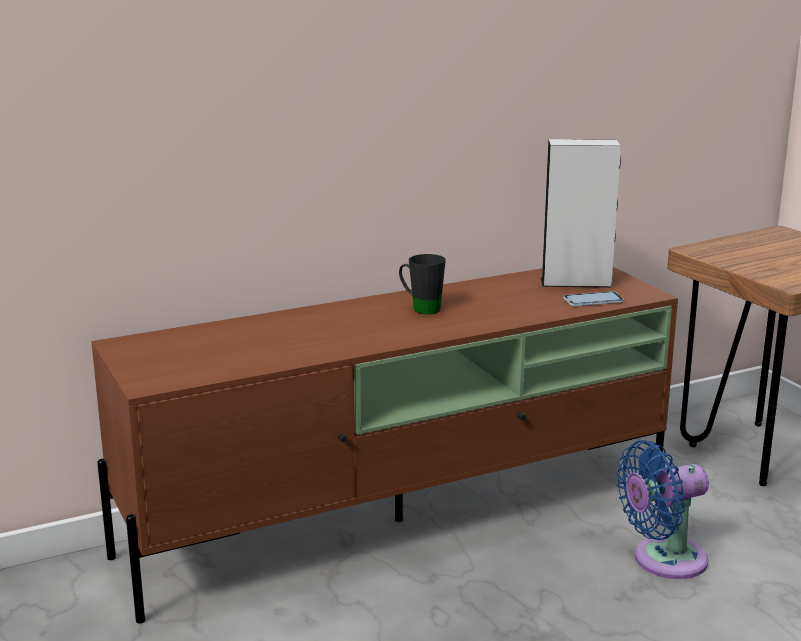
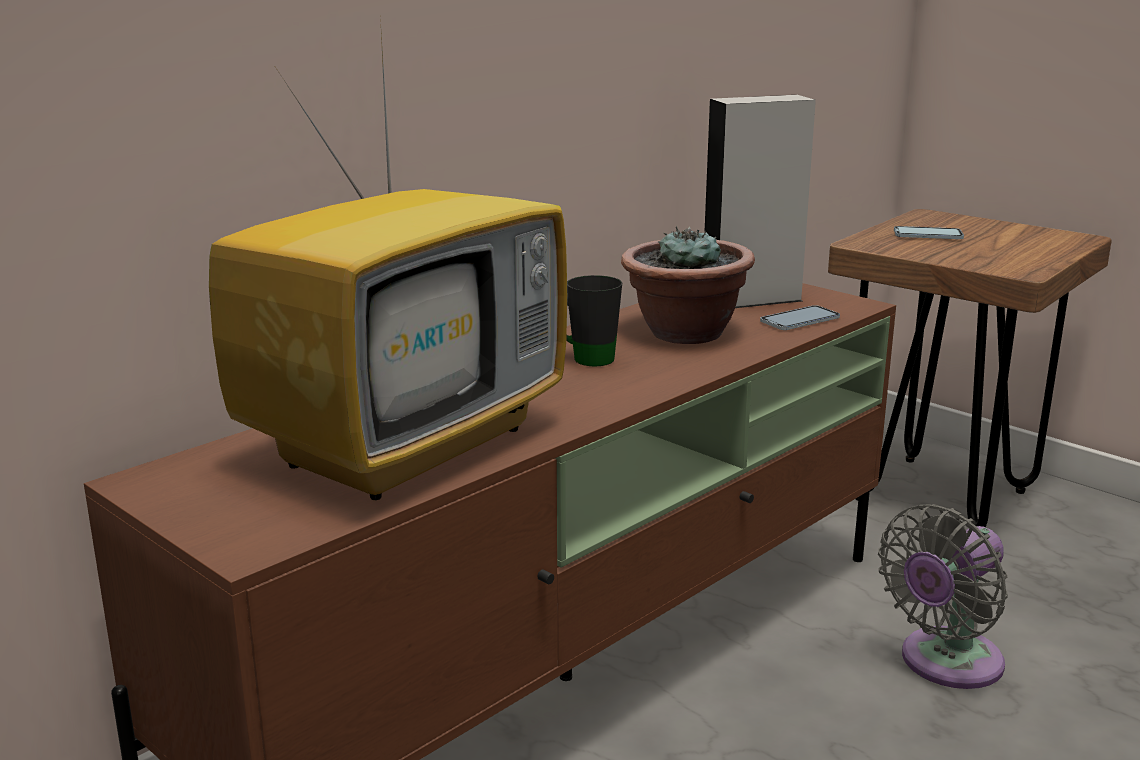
camera: 20 degrees left, 0 degrees up
(270, 344) = (407, 443): none -> television
(503, 300) = (684, 333): none -> potted plant
(663, 560) = (945, 664): blue fan -> grey fan
(755, 248) = (928, 235): none -> phone

